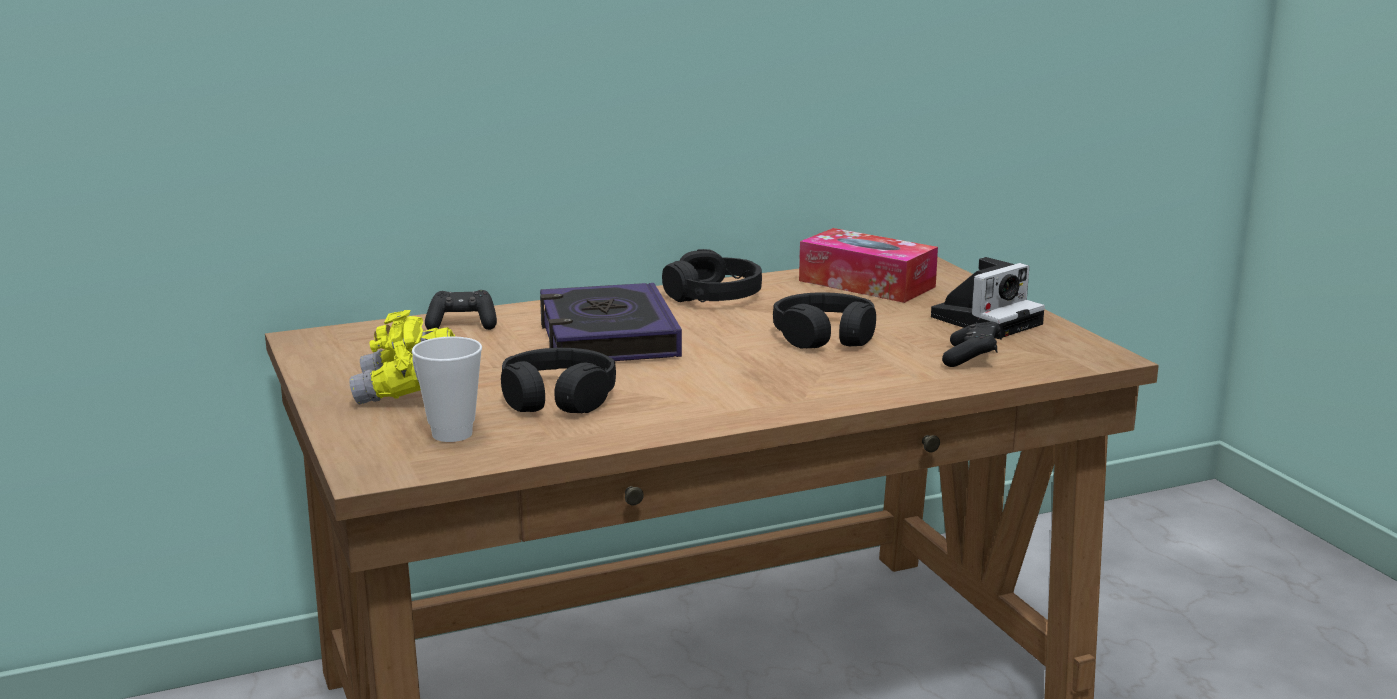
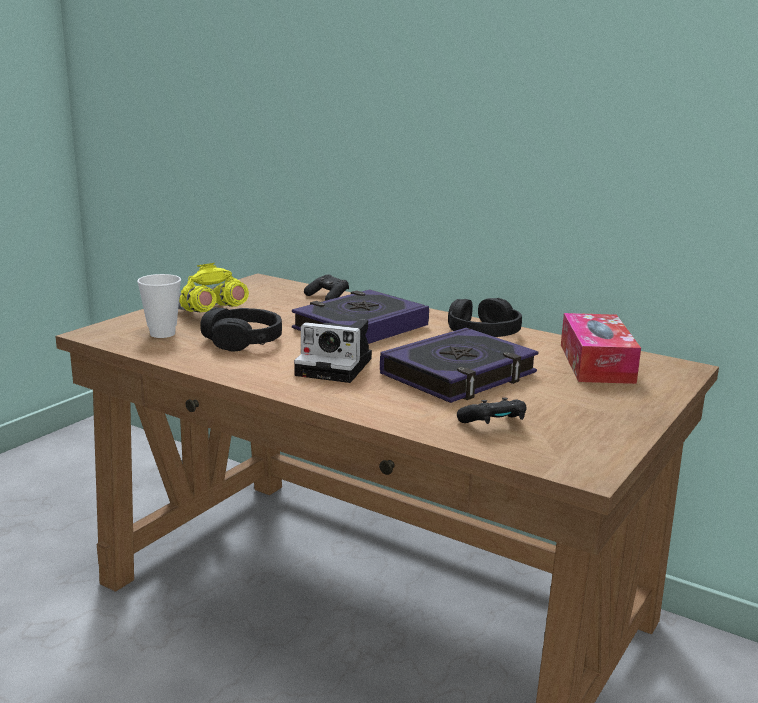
camera: 55 degrees right, 0 degrees up
(825, 336) = (459, 374): black headphones -> book
(987, 319) = (595, 414): camera -> camera (337, 367)

